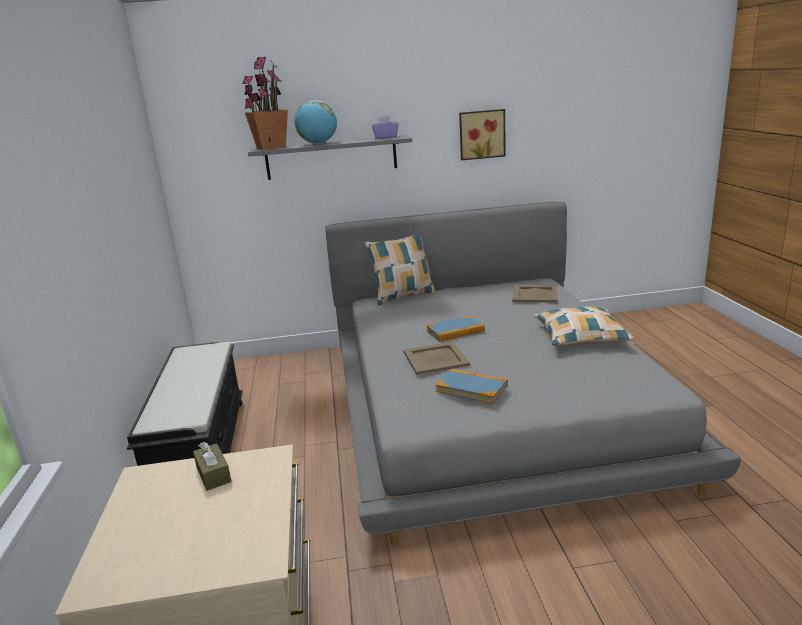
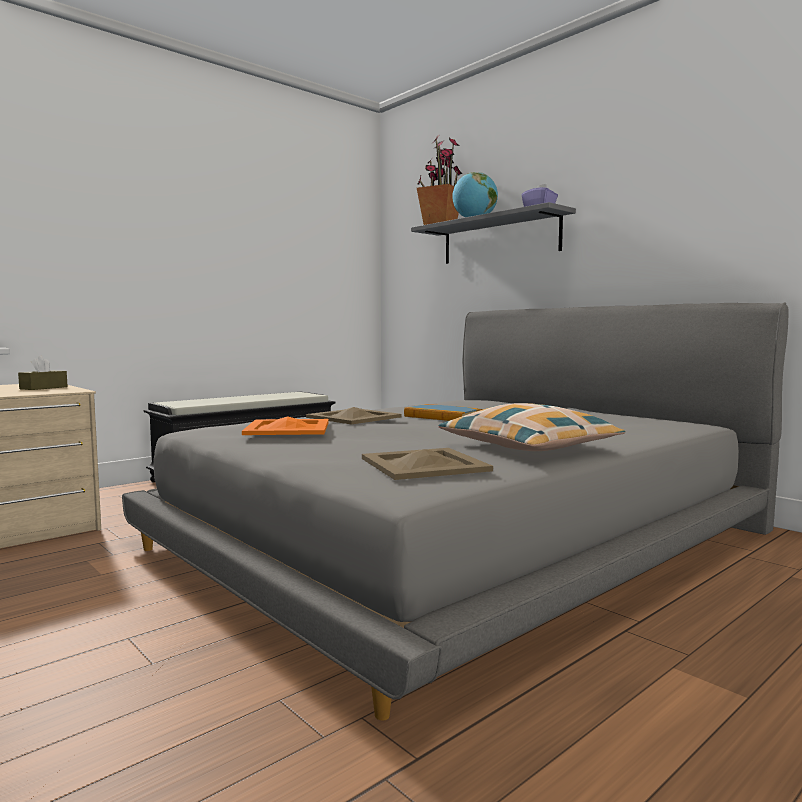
camera: 55 degrees right, 15 degrees down
(403, 296) = (511, 403): pillow -> none
(471, 388) = (288, 428): book -> orange tray
(481, 134) = (672, 201): picture -> none
(534, 294) = (632, 423): beige tray -> beige tray (424, 464)

